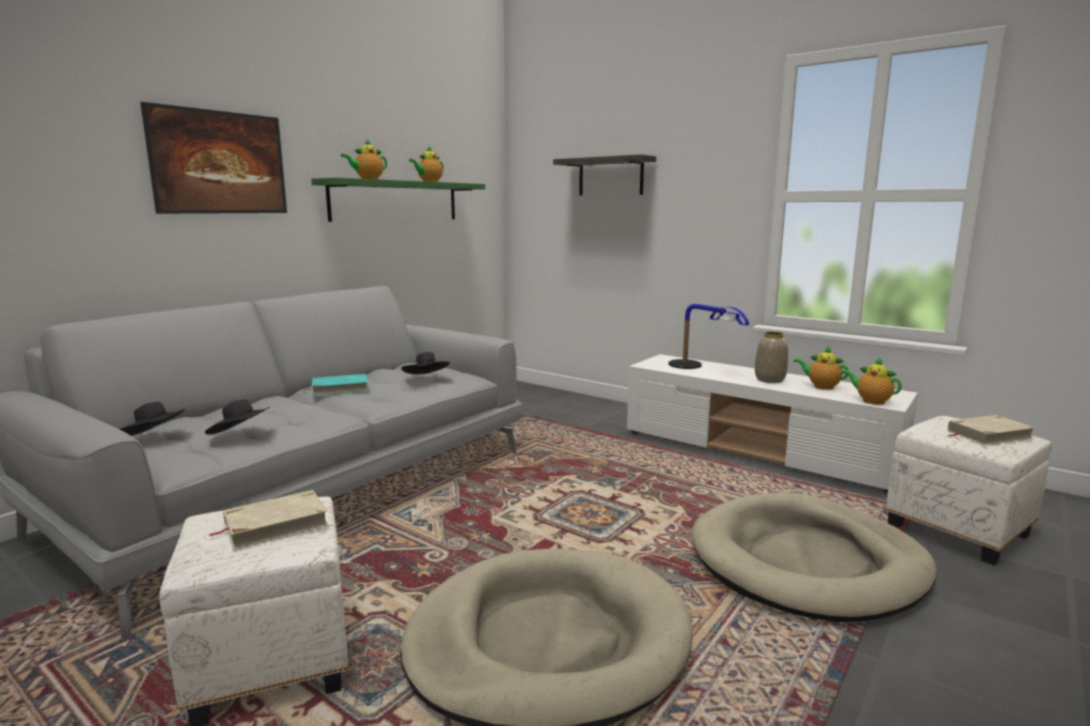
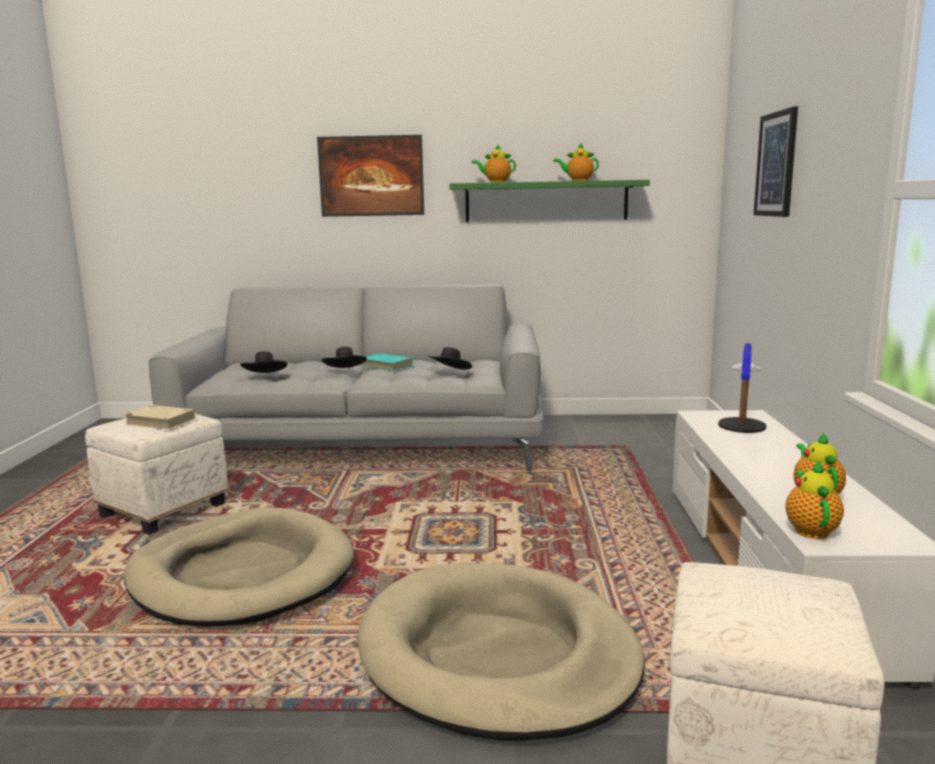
camera: 55 degrees right, 0 degrees up
(155, 438) = (239, 368): black hat -> black hat (345, 372)
(610, 177) = (776, 164): shelf -> picture
(769, 380) = (776, 468): vase -> none
(988, 434) = (775, 613): beige book -> none

